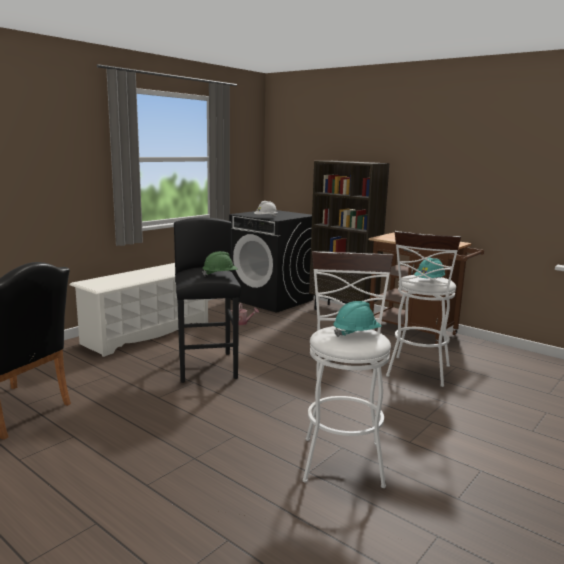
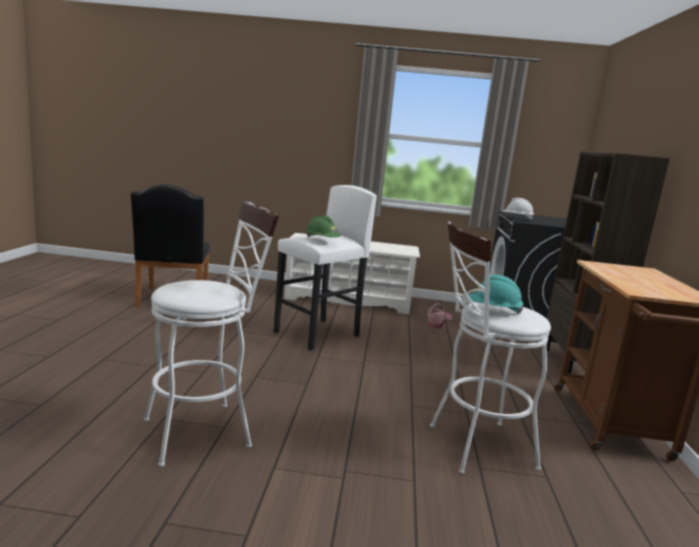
camera: 55 degrees right, 0 degrees up
(207, 367) = (317, 334): black stool -> white stool
(356, 334) = (202, 289): turquoise hard hat -> none

